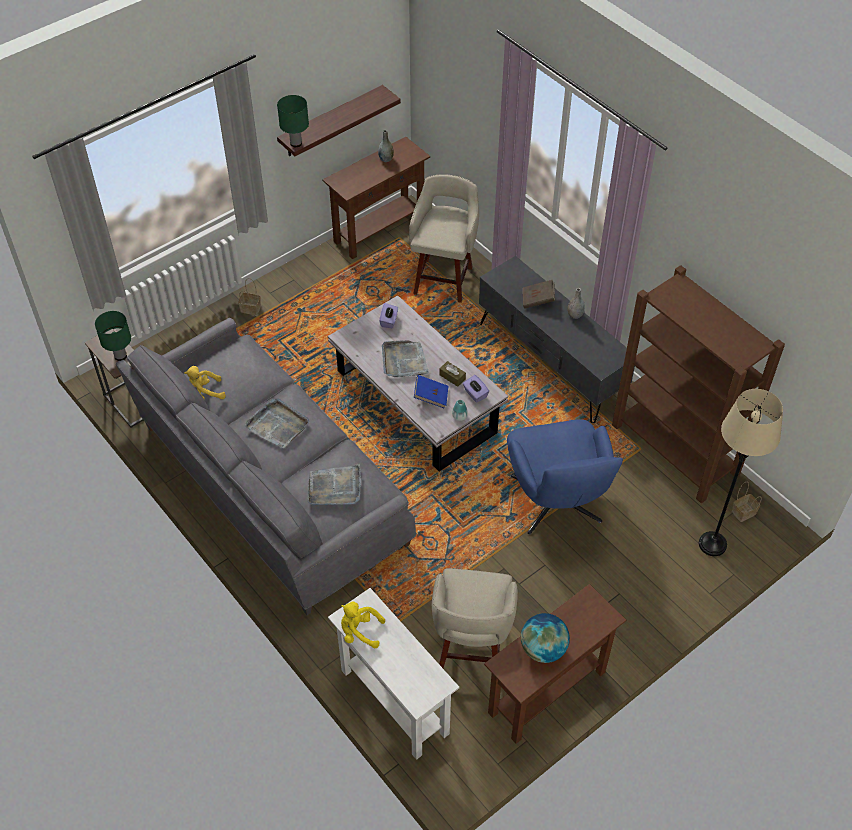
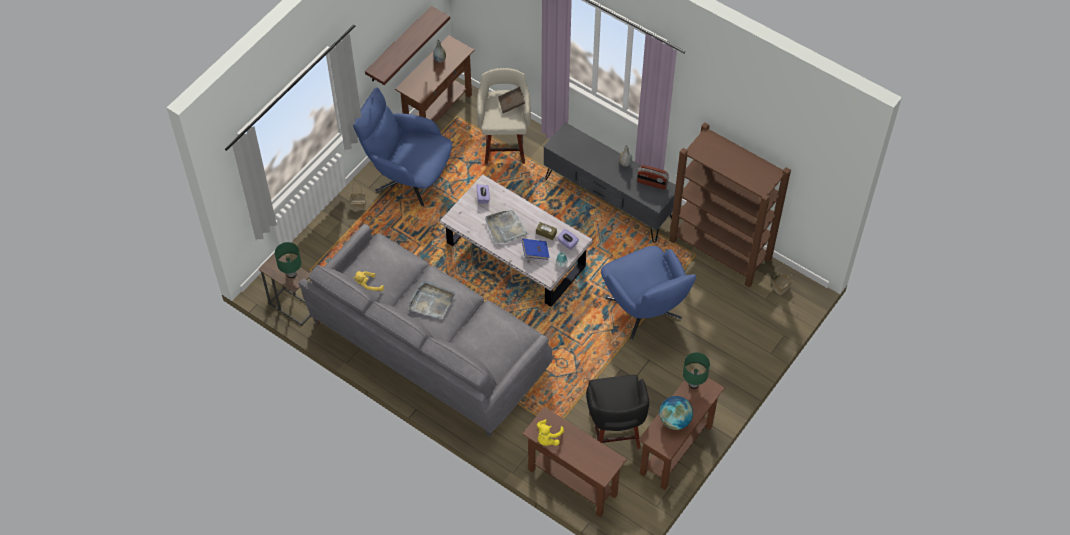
camera: 15 degrees left, 5 degrees up
(296, 143) = (382, 74): green table lamp -> green table lamp (694, 384)
(319, 291) = (408, 178): none -> blue armchair
(335, 488) = (491, 340): grey tray -> none
(359, 632) = (547, 438): yellow plush toy -> yellow plush toy turned 60 degrees counterclockwise
(394, 701) = (572, 482): white console table -> brown console table
(470, 650) = (614, 433): beige stool -> black stool
(538, 300) = (593, 157): brown book -> brown book (511, 104)
(602, 344) = (652, 183): none -> radio
(712, 544) = (764, 316): beige floor lamp -> none

